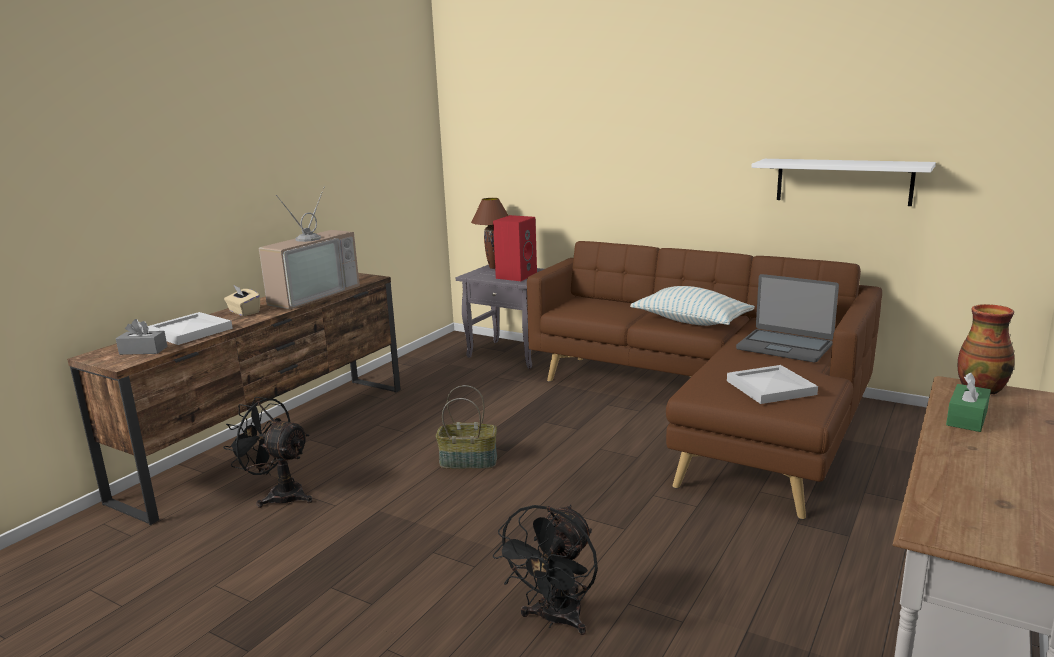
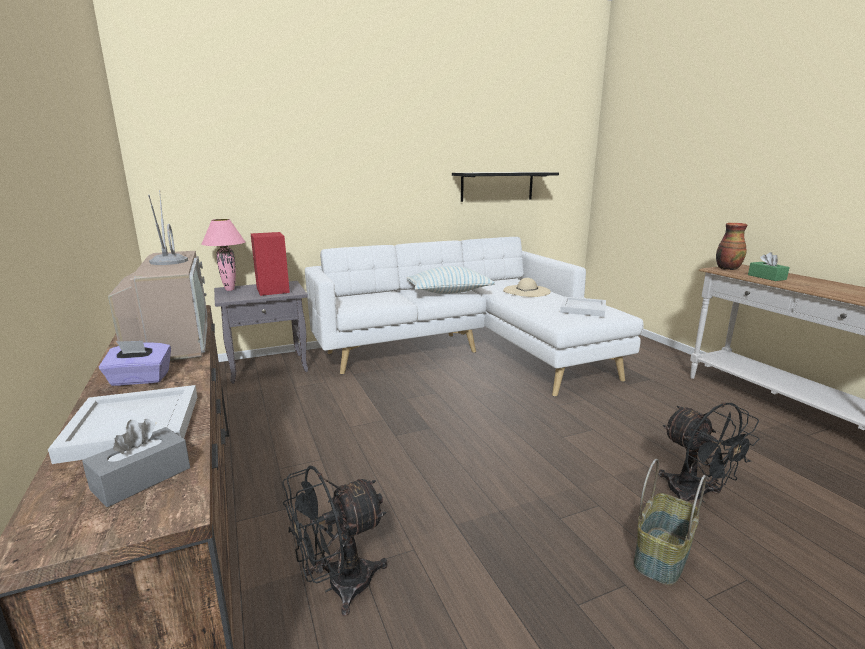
camera: 55 degrees left, 0 degrees up
(244, 312) = (140, 379): beige tissue box -> purple tissue box
(469, 461) = (424, 448): basket -> basket (661, 554)
(494, 267) = (230, 289): brown table lamp -> pink table lamp
(710, 412) = (474, 352): brown sofa -> white sofa
(784, 346) = (526, 291): laptop -> beige hat
(843, 181) = (497, 186): white shelf -> black shelf

